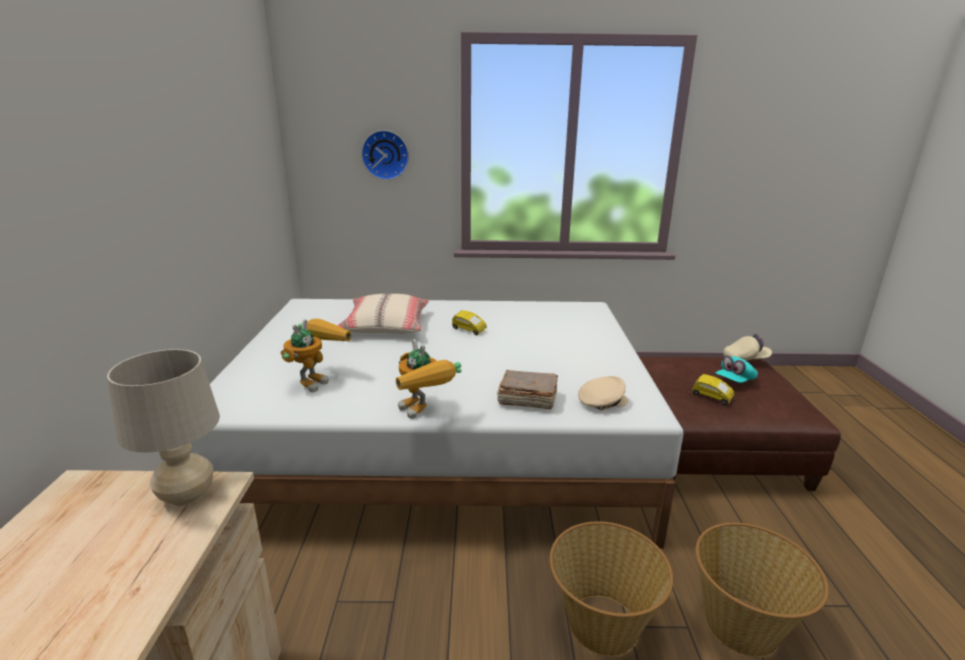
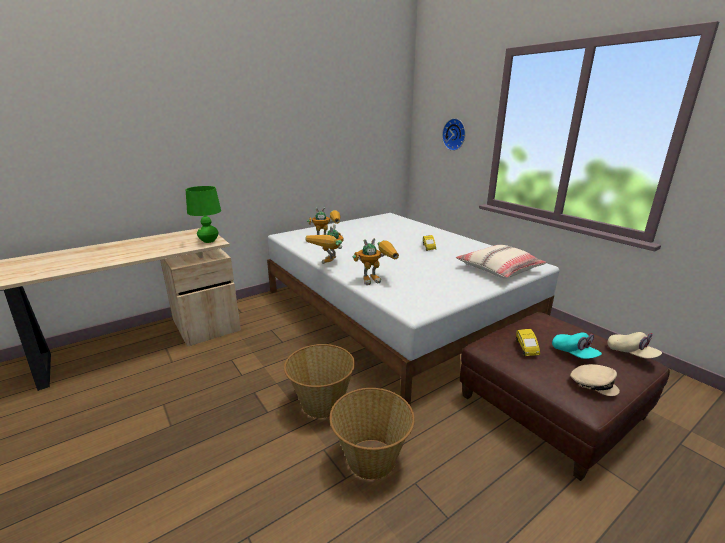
camera: 55 degrees right, 0 degrees up
(187, 495) = (209, 241): beige table lamp -> green table lamp
(385, 325) = (397, 233): beige pillow -> beige pillow (499, 269)
(526, 399) = (376, 279): brown book -> toy robot
(601, 401) = (405, 296): beige cap -> beige cap (592, 383)
(734, 381) = (574, 354): turquoise cap -> turquoise cap turned 135 degrees counterclockwise

